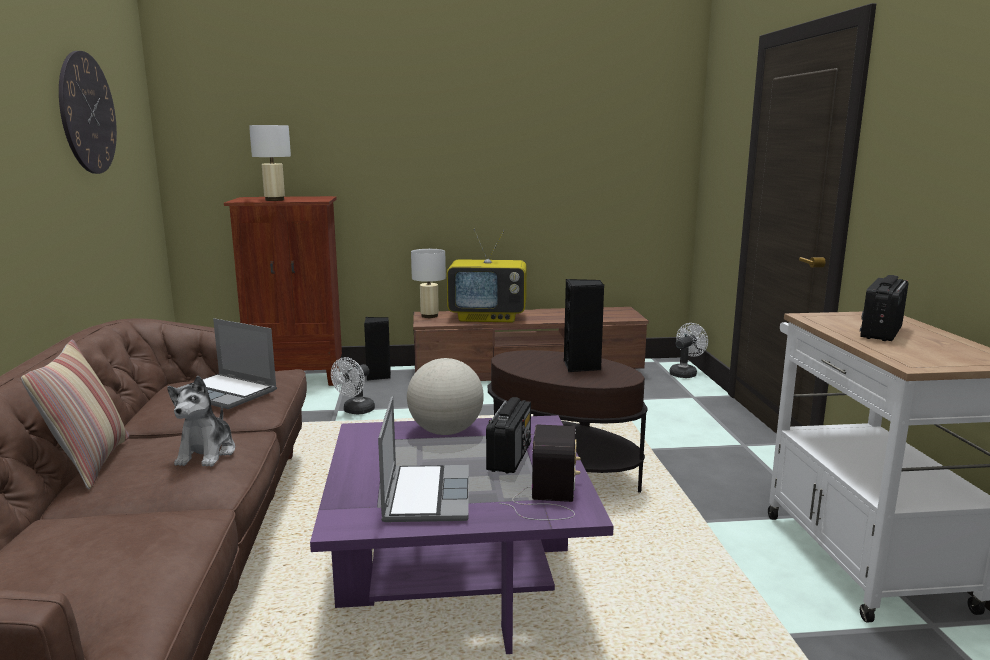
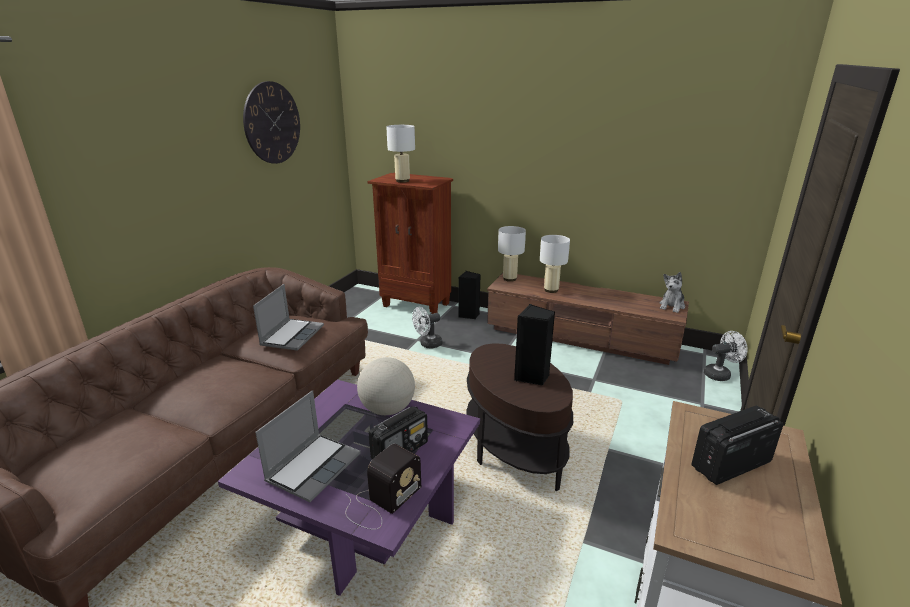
camera: 30 degrees right, 10 degrees up
(90, 463) = (182, 374): pillow -> none
(207, 453) = (231, 387): plush toy -> plush toy (672, 306)
(227, 393) = (292, 335): laptop -> laptop turned 135 degrees counterclockwise
(488, 317) = (551, 290): television -> white table lamp

